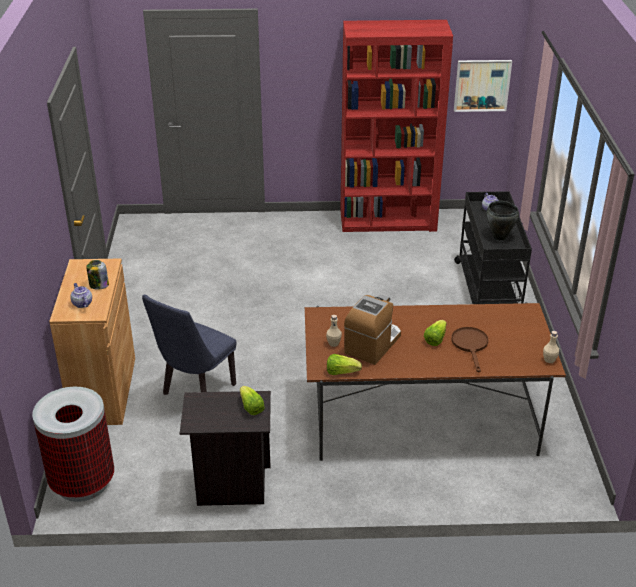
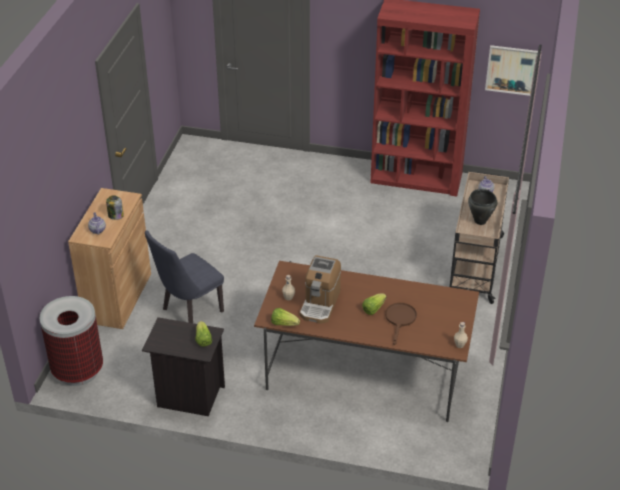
camera: 15 degrees right, 5 degrees up
(373, 344) = (320, 304): coffee machine -> coffee machine turned 150 degrees clockwise
(487, 292) = (475, 265): black cart -> beige cart

